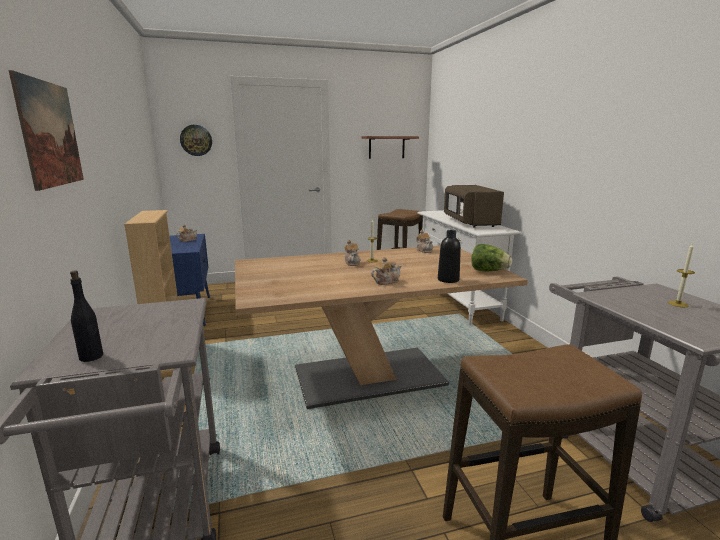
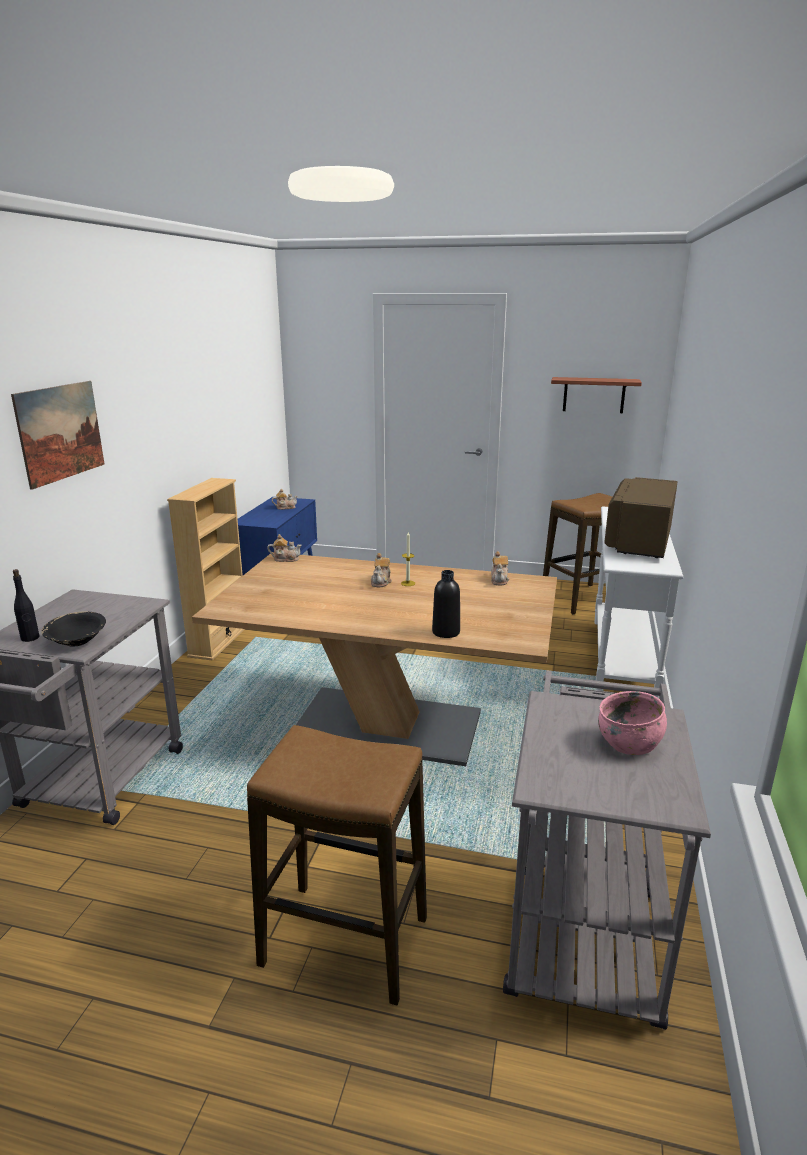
camera: 30 degrees right, 5 degrees up
(159, 346) = (77, 641): none -> black bowl
(196, 140) = (327, 377): wall clock -> none
(386, 281) = (373, 618): teapot -> teapot (285, 559)
(488, 271) = (519, 632): lettuce -> none
(678, 304) = (629, 744): candle -> pink bowl

